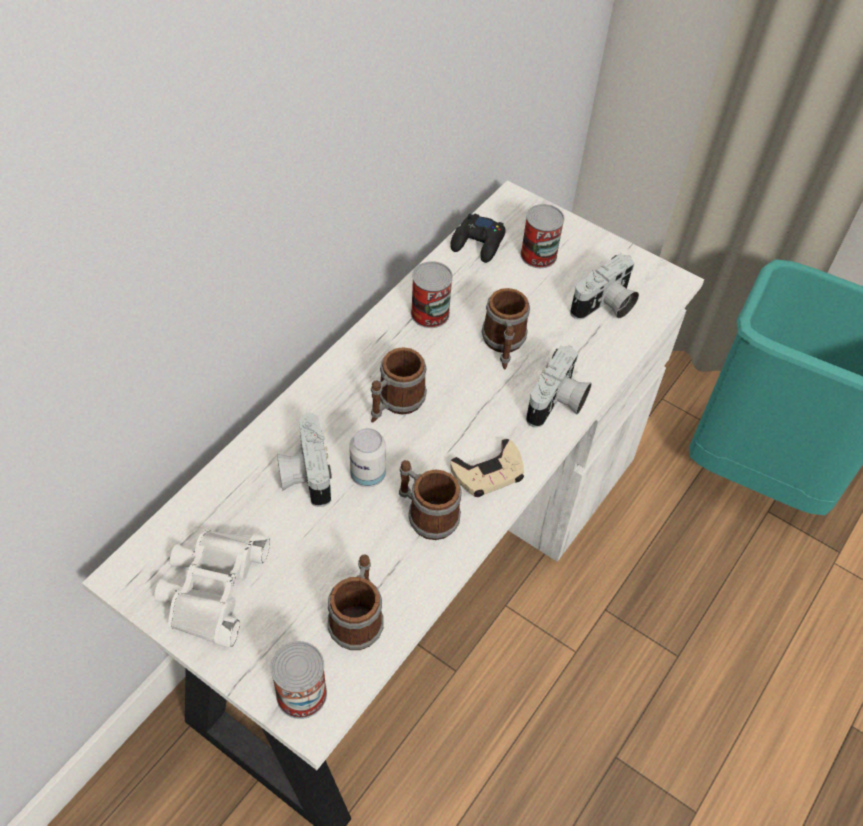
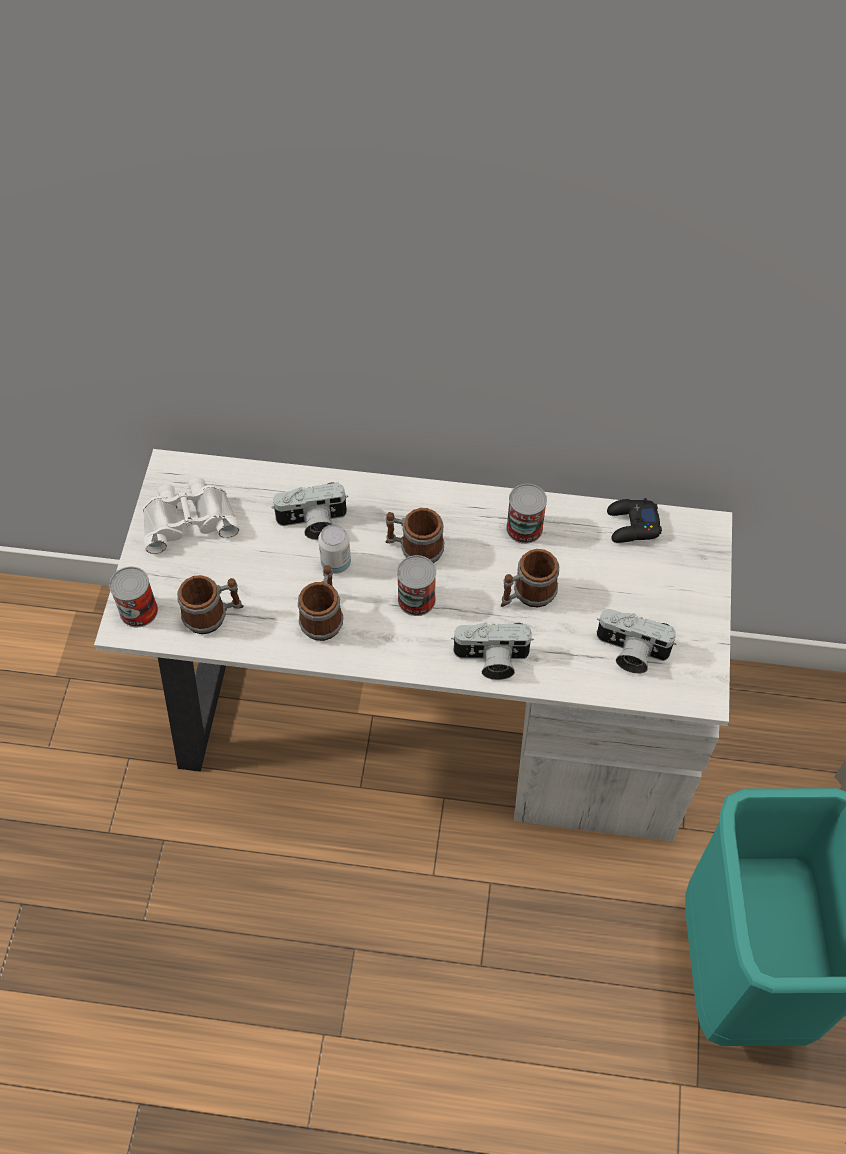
camera: 65 degrees right, 5 degrees up
(304, 473) = (312, 523): camera -> camera turned 150 degrees counterclockwise
(489, 473) = (388, 641): beige game controller -> none
(538, 255) = (653, 576): can -> can (416, 599)

